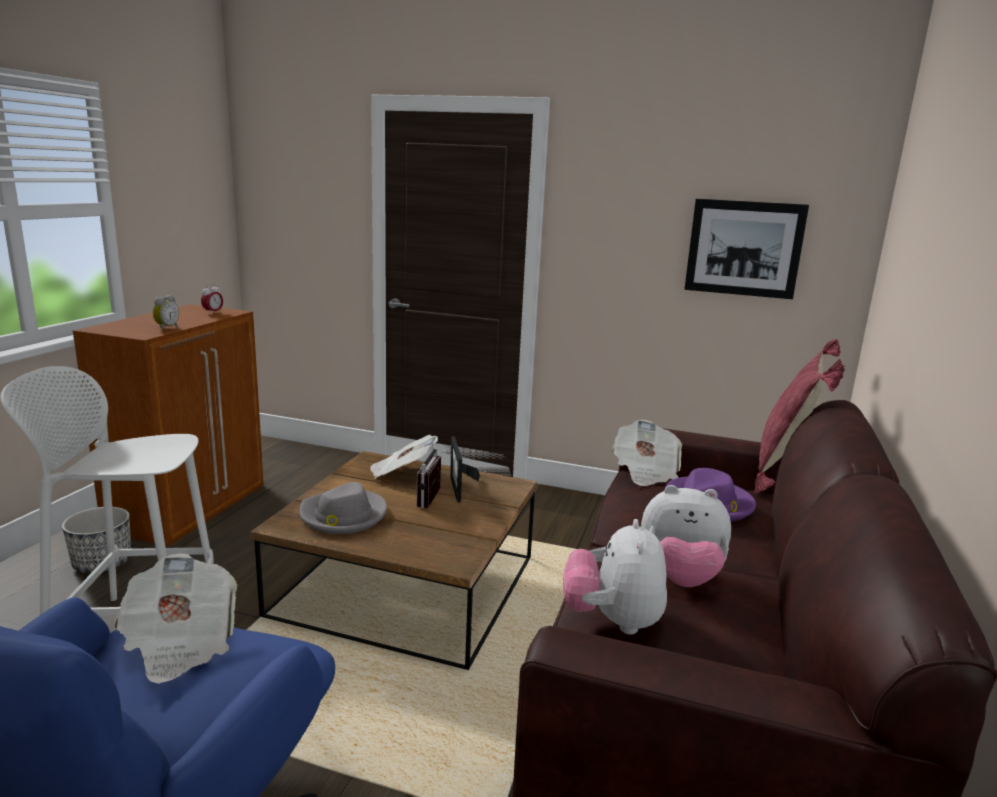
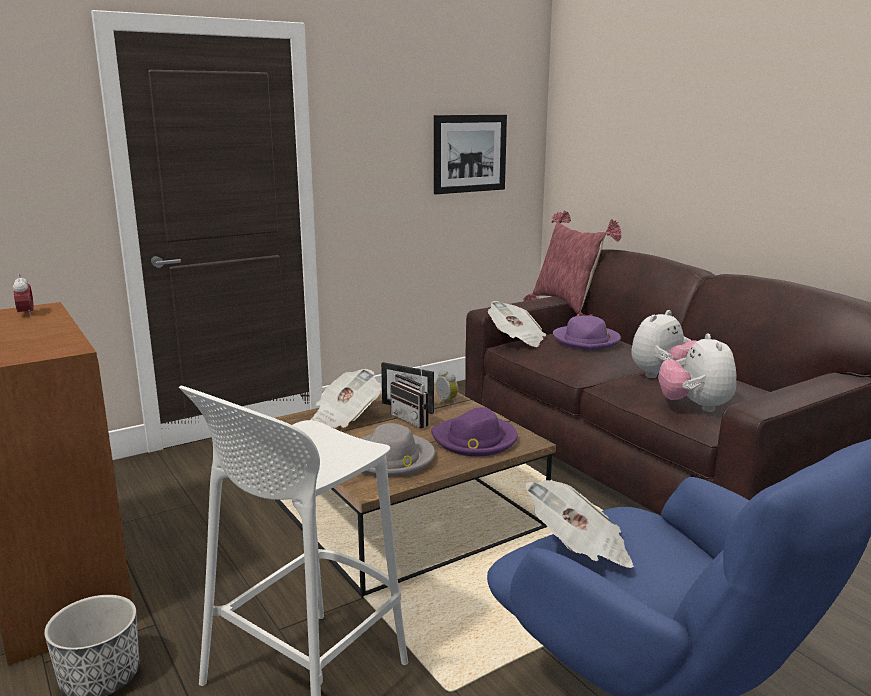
camera: 50 degrees left, 0 degrees up
(166, 328) = (56, 338): alarm clock -> alarm clock (445, 402)
(426, 537) = (475, 440): none -> purple hat
(612, 621) = (695, 406): plush toy -> plush toy turned 45 degrees clockwise

